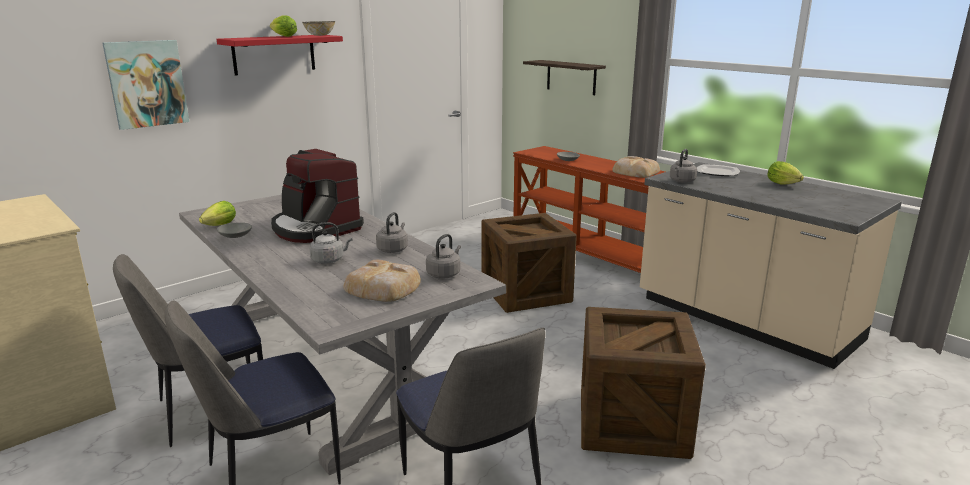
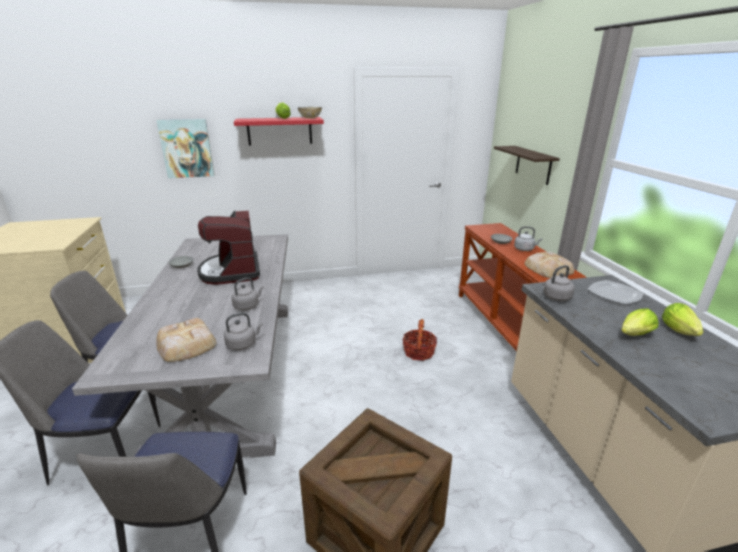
camera: 30 degrees right, 5 degrees up
(218, 226) = (186, 255): lettuce -> lettuce (633, 335)
(329, 260) = (197, 304): grey kettle -> grey kettle (525, 249)
(526, 293) = (419, 352): crate -> basket

